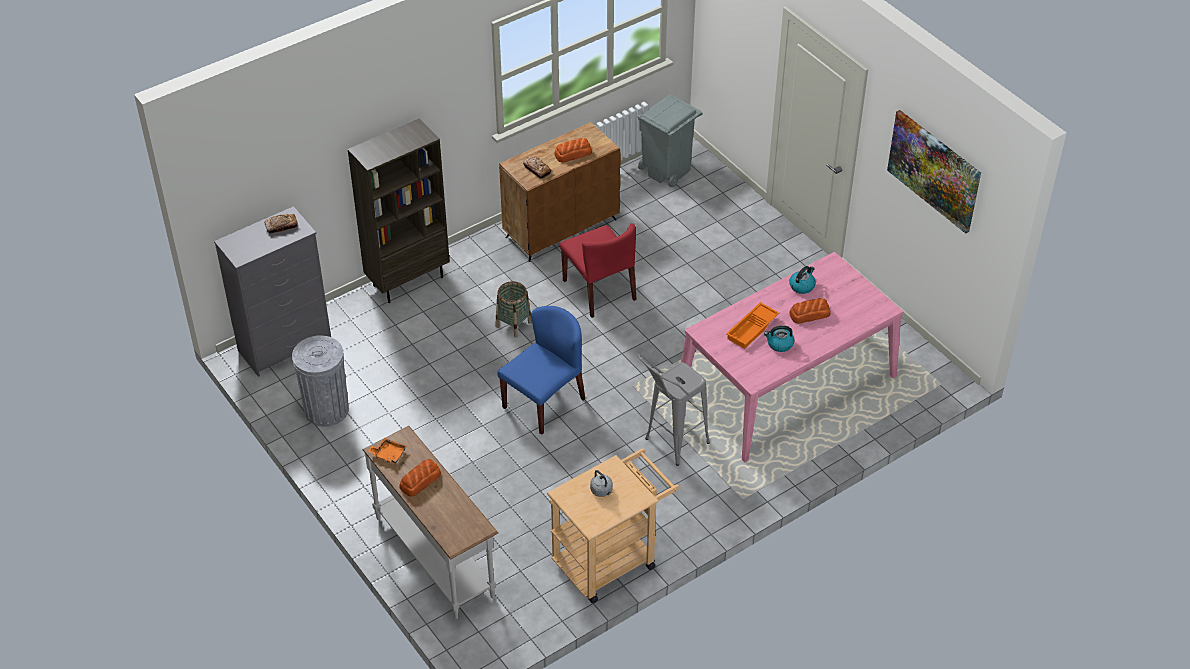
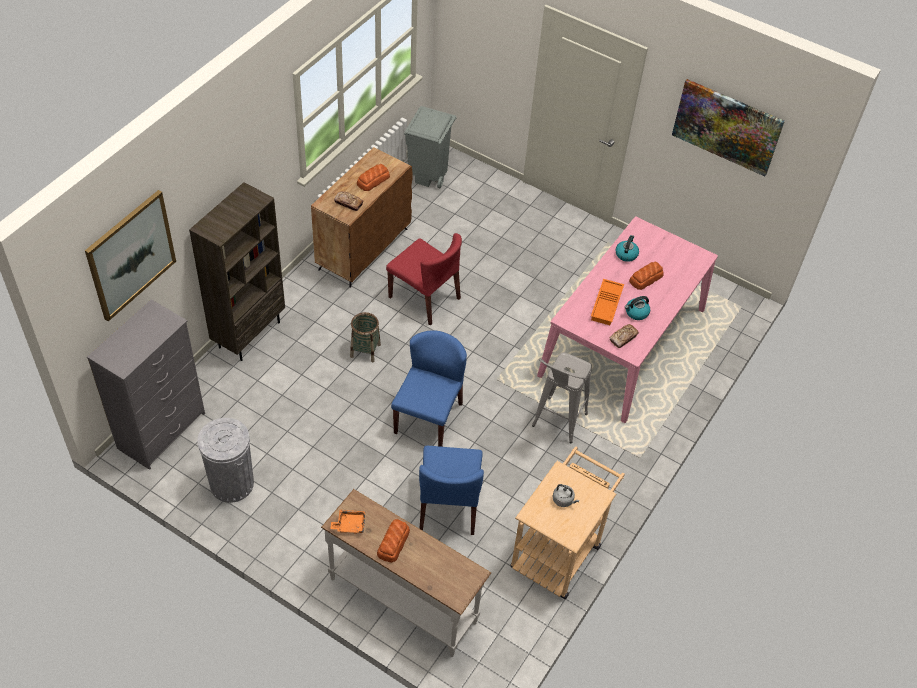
camera: 25 degrees left, 5 degrees up
(278, 156) = (131, 255): none -> picture
(281, 226) = (149, 323): bread -> bread (623, 338)
(522, 487) = (448, 506): none -> blue chair

